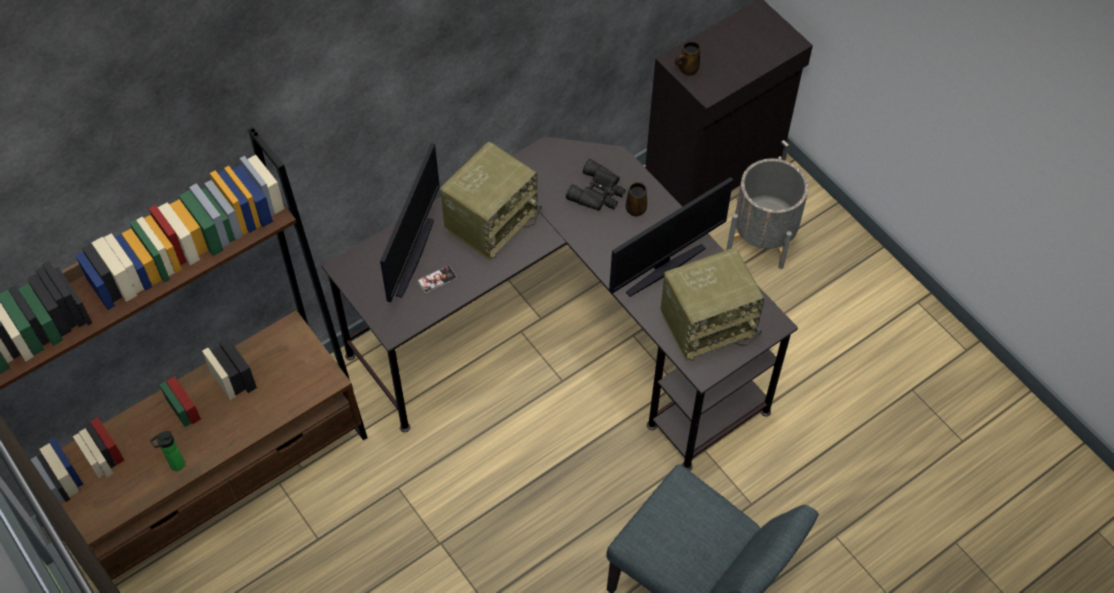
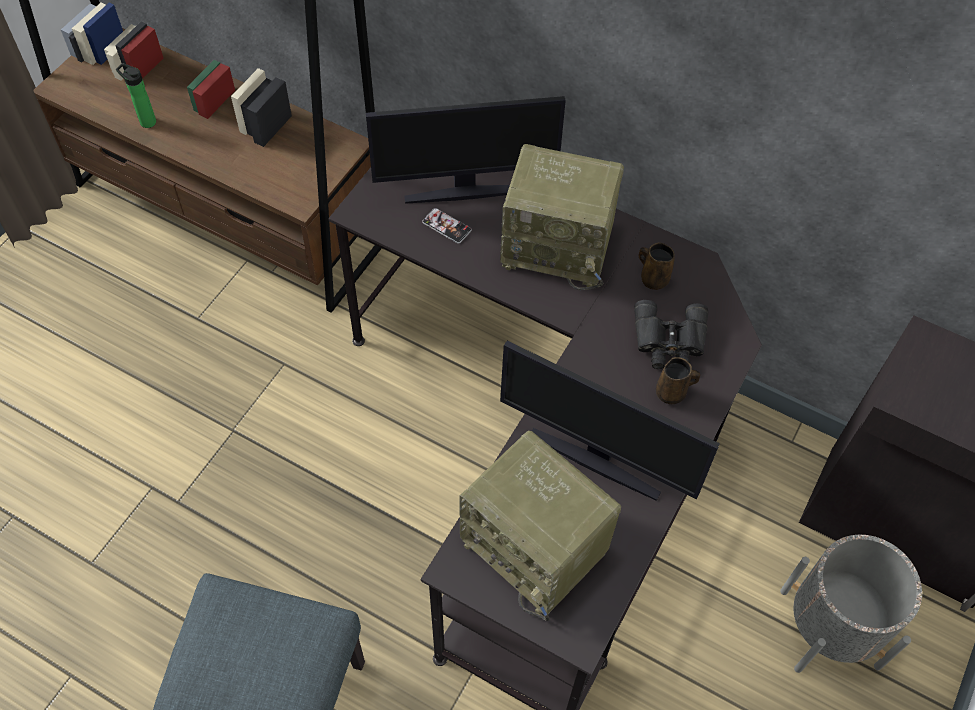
camera: 65 degrees right, 0 degrees up
(687, 69) = (924, 359): brown mug -> brown mug (653, 278)

